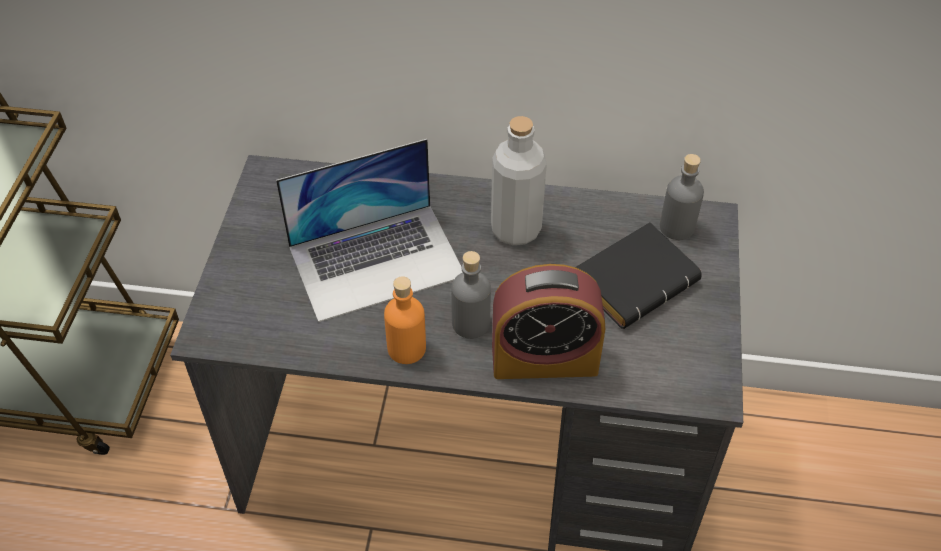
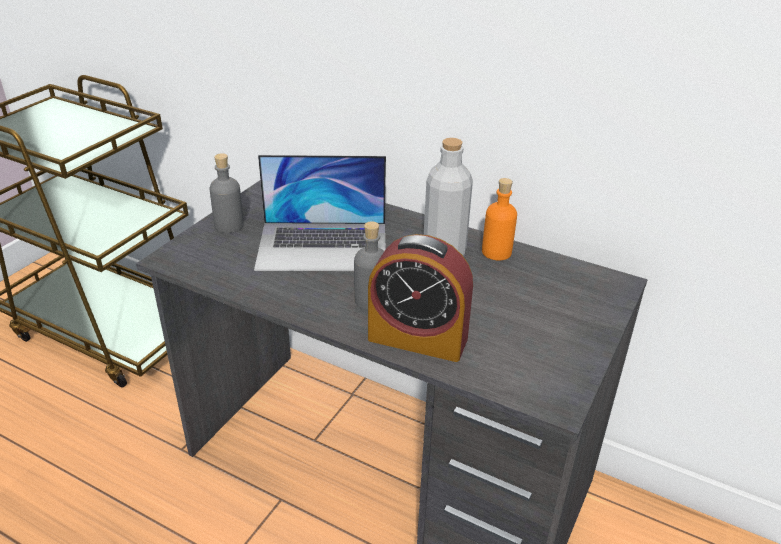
camera: 20 degrees right, 15 degrees down
(406, 348) = (309, 303): orange bottle -> orange bottle (496, 252)
(635, 279) = (527, 306): black book -> none
(677, 227) = (583, 281): grey bottle -> grey bottle (229, 225)

